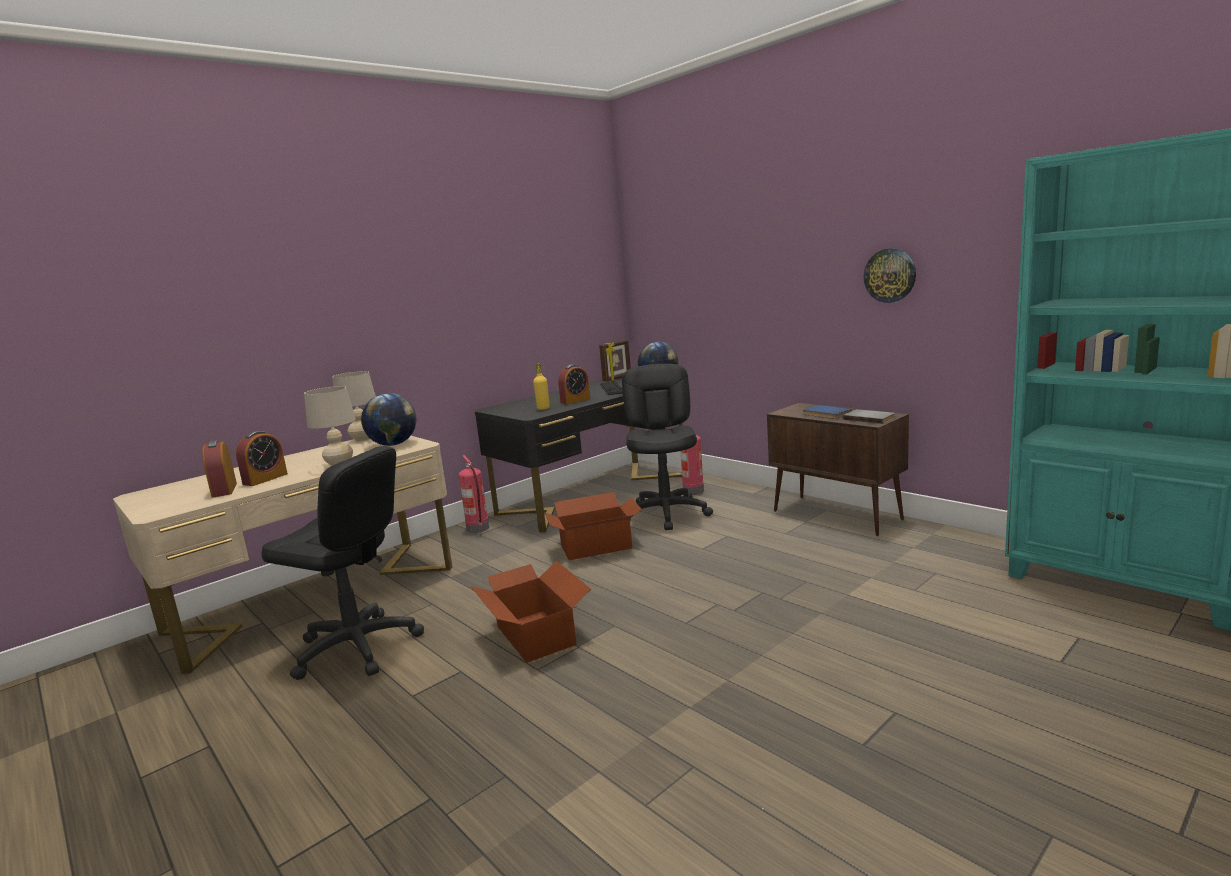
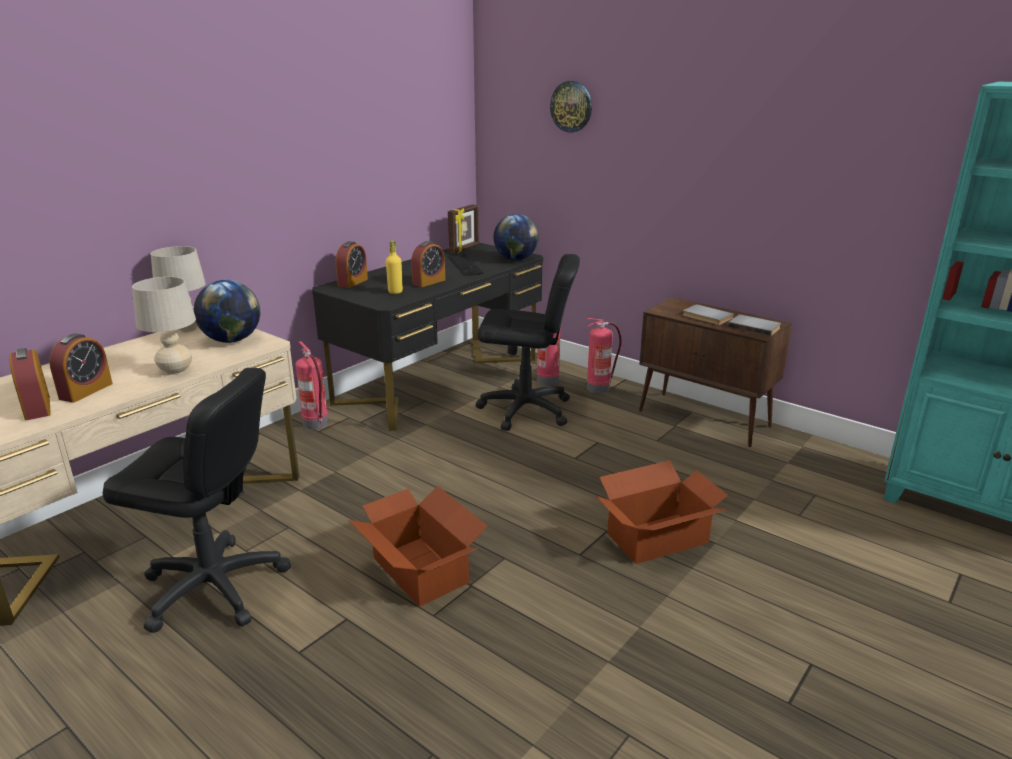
camera: 10 degrees left, 10 degrees up
(510, 405) = (353, 282): none -> alarm clock
(597, 547) = (459, 452): cardboard box -> cardboard box (658, 538)
(666, 513) = (525, 410): black office chair -> black office chair turned 105 degrees clockwise
(740, 495) = (599, 388): none -> fire extinguisher
(825, 414) = (706, 317): blue book -> grey book
(890, 275) = (792, 175): wall clock -> wall clock (571, 106)

